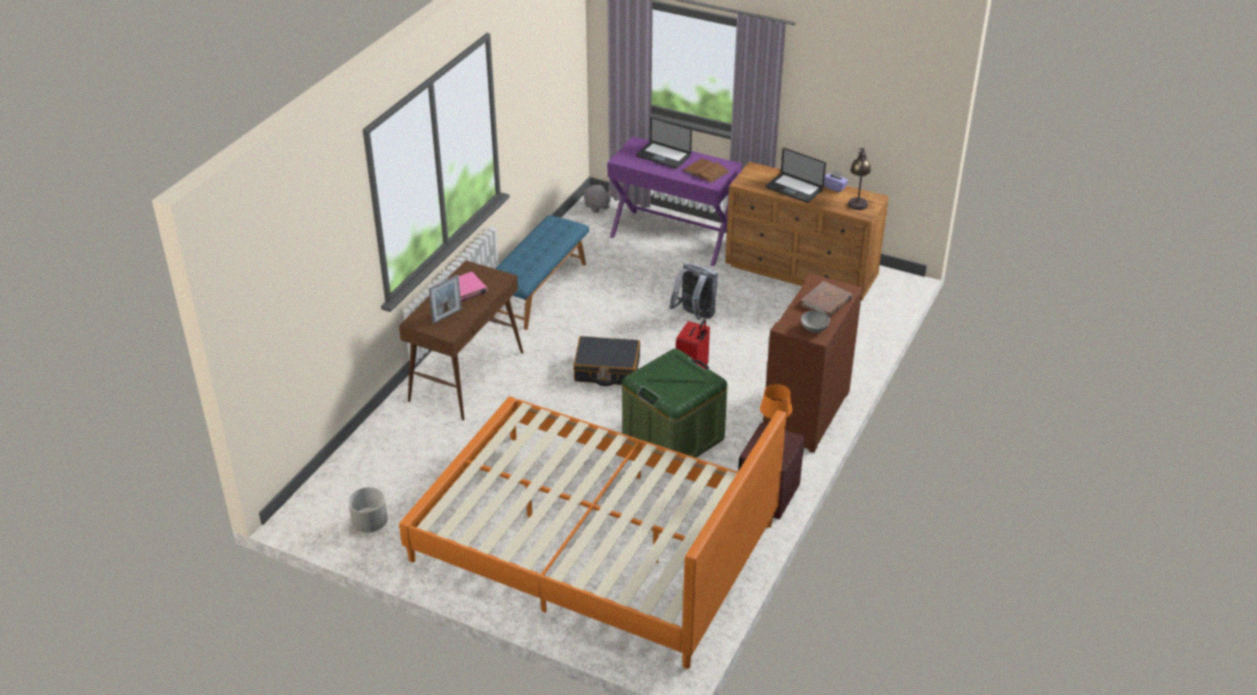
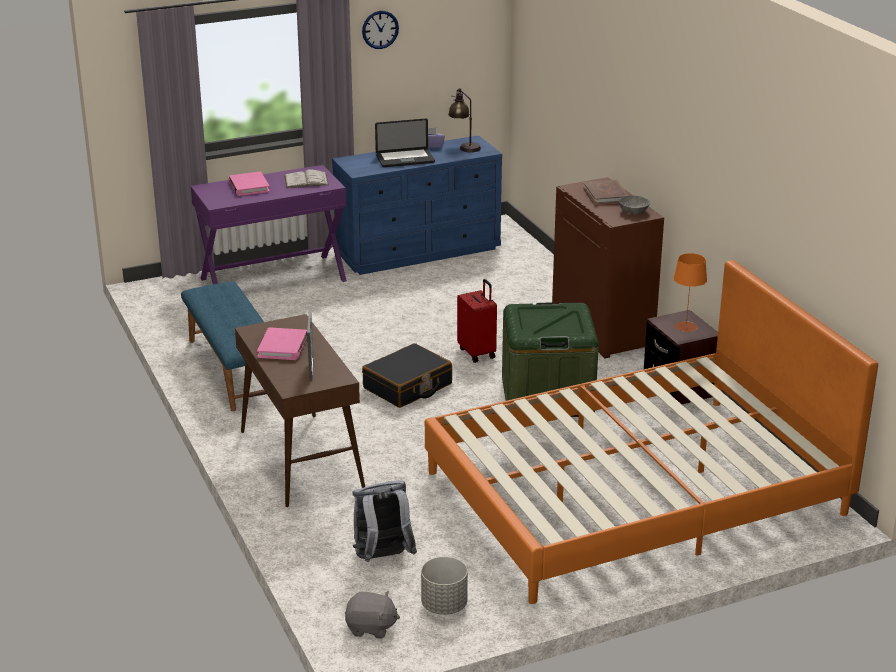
camera: 50 degrees left, 10 degrees down
(597, 206) = (161, 291): grey plush toy -> grey plush toy (371, 628)
(663, 156) = (249, 186): laptop -> pink book
(694, 315) = (399, 317): grey backpack -> grey backpack (382, 558)
(705, 171) = (306, 180): brown book -> white book
(802, 271) = (419, 251): brown dresser -> blue dresser
(818, 68) = (380, 29): none -> wall clock

